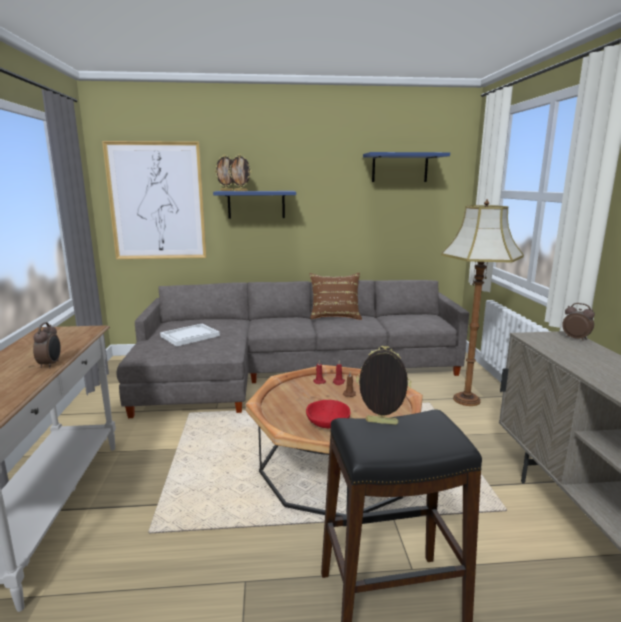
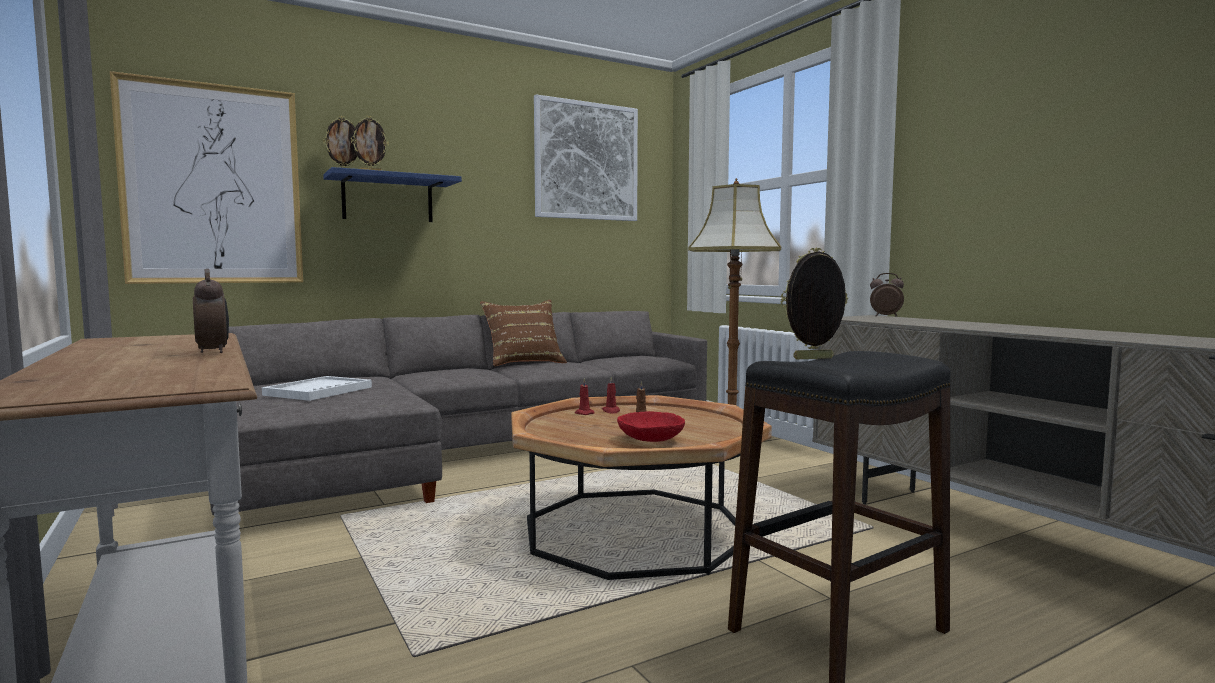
camera: 25 degrees left, 10 degrees down
(399, 168) = (586, 161): blue shelf -> picture

